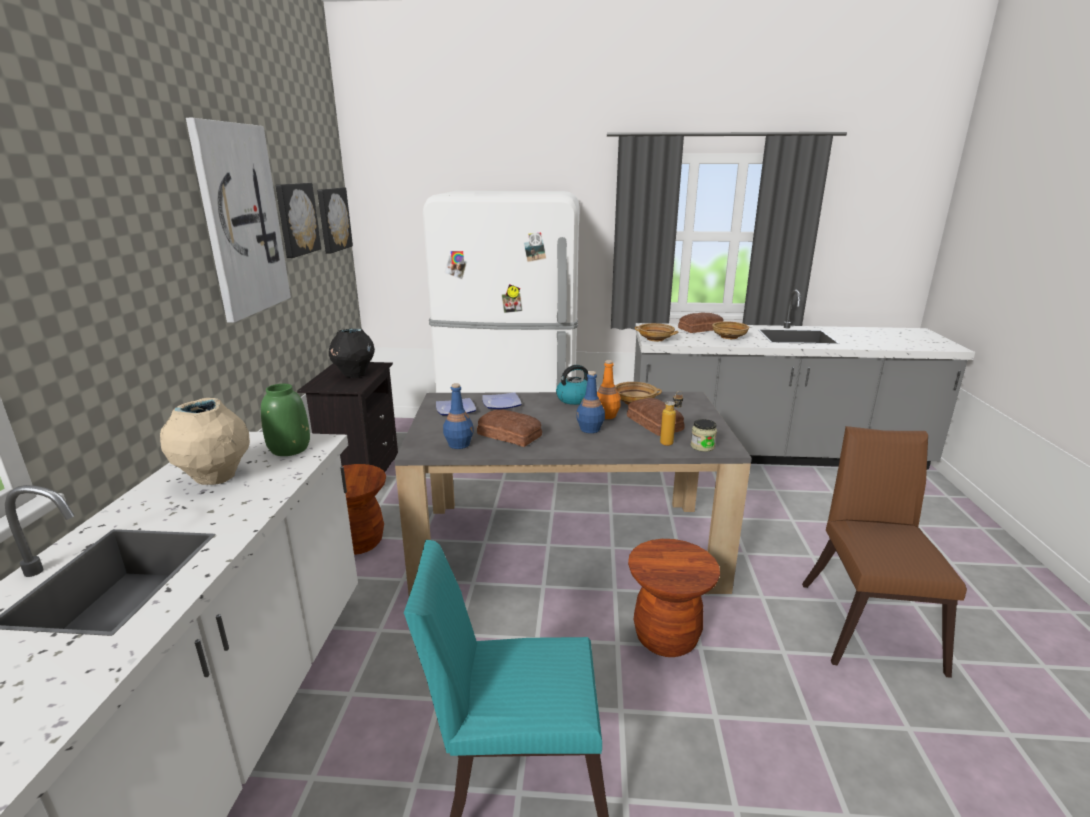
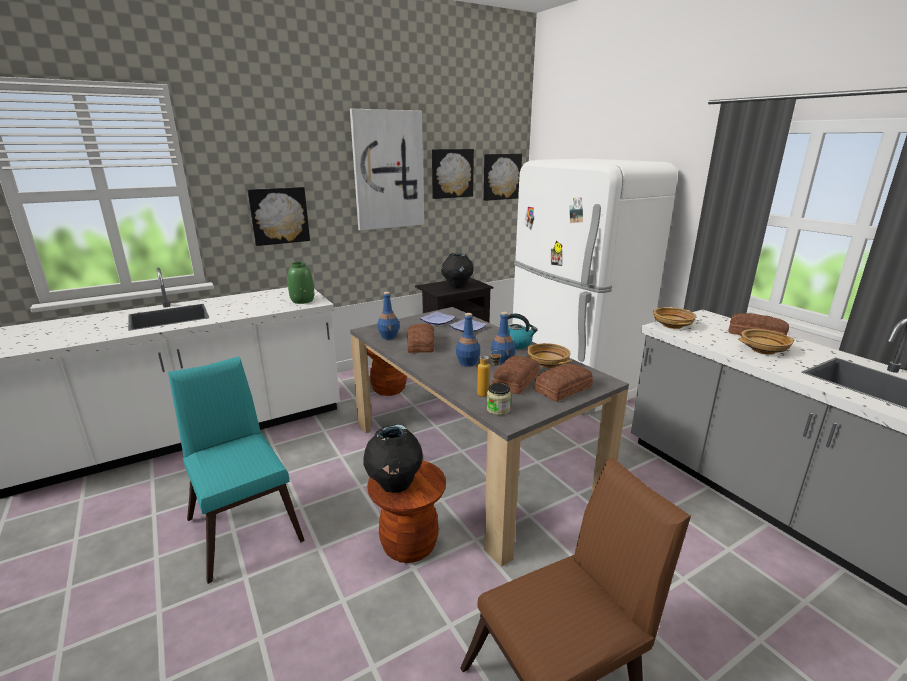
camera: 55 degrees right, 0 degrees up
(127, 321) = (279, 215): none -> picture
(215, 479) = (259, 301): beige vase -> none
(606, 415) = (502, 361): orange bottle -> blue bottle
(674, 572) = (394, 485): none -> black vase
(689, 412) = (564, 389): none -> bread

